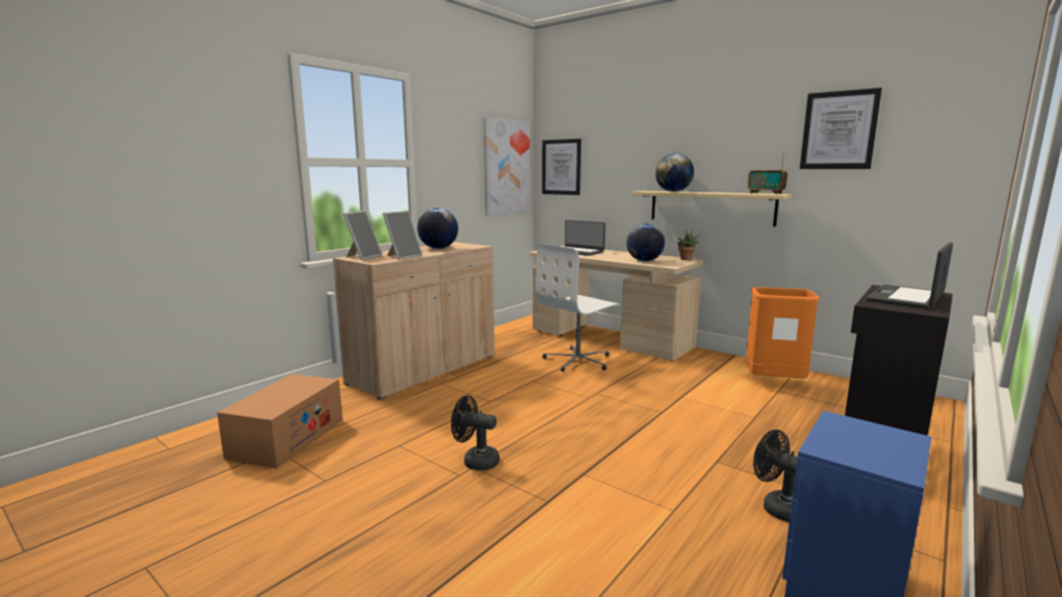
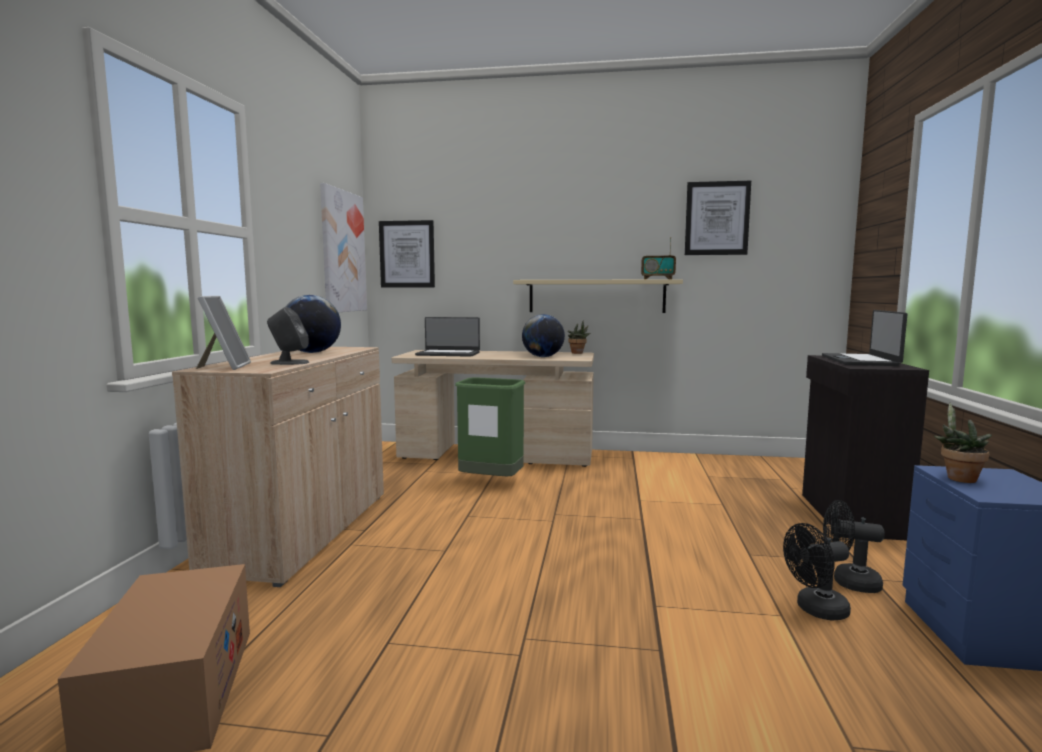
camera: 30 degrees left, 5 degrees down
(402, 256) = (289, 363): picture frame -> grey speaker
(475, 461) = (518, 630): black fan -> black fan (815, 610)
(578, 360) = (491, 483): white office chair -> green trash can
(673, 191) = (559, 279): globe -> none
(774, 383) = (696, 470): orange trash can -> none
(836, 429) = (958, 478): none -> potted plant

